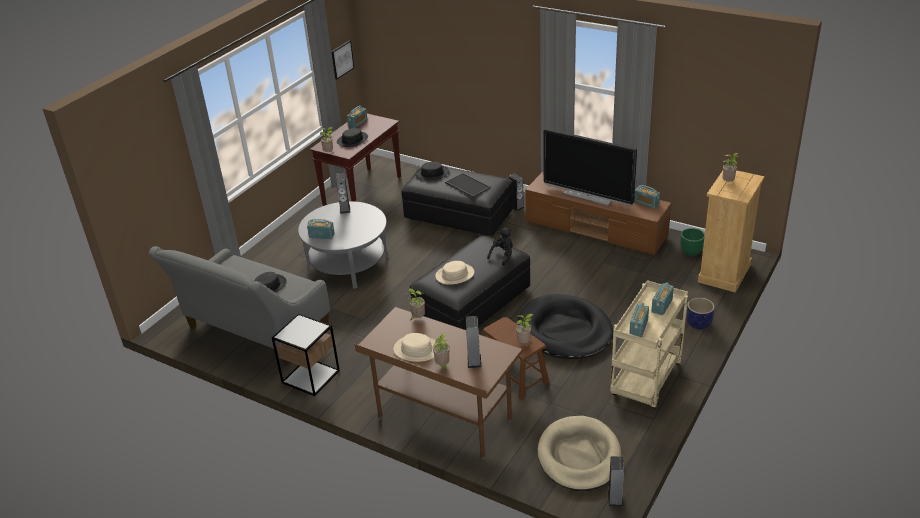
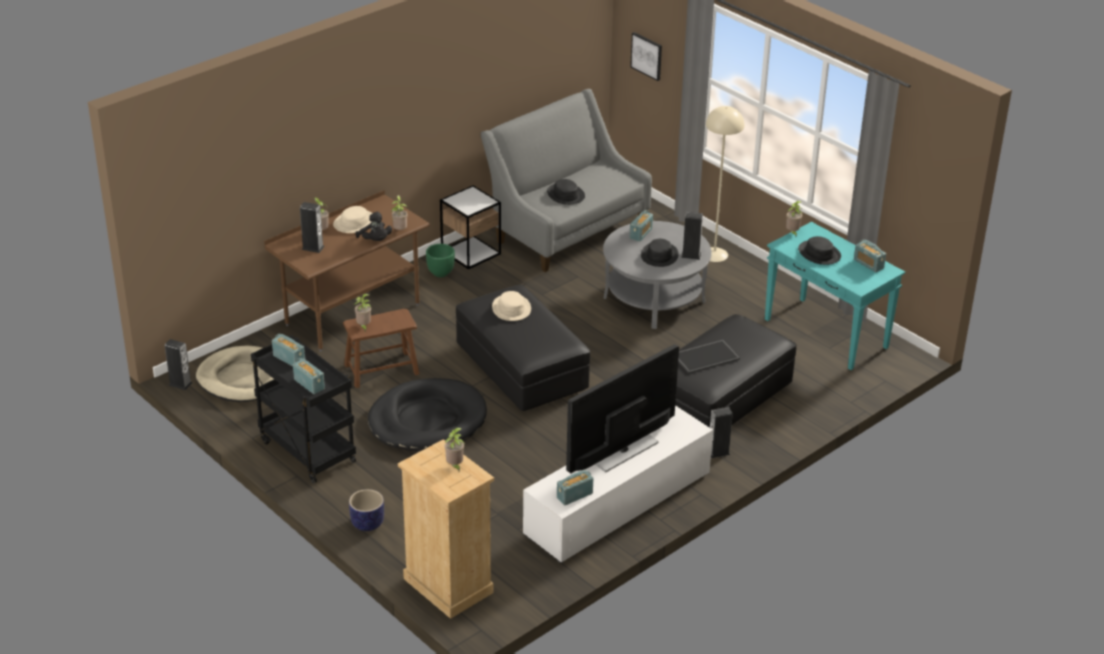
camera: 105 degrees right, 0 degrees up
(273, 251) = (714, 254): none -> beige floor lamp
(341, 59) = (927, 194): picture -> picture (647, 56)
(362, 191) = (827, 334): brown console table -> turquoise console table
(432, 173) = (754, 336): black hat -> black hat (659, 255)
(502, 255) = (527, 348): black plush toy -> black plush toy (375, 241)
(596, 230) = (617, 506): brown tv stand -> white tv stand
(646, 381) = (306, 451): beige cart -> black cart
(691, 252) = (512, 574): green planter -> green planter (440, 273)

